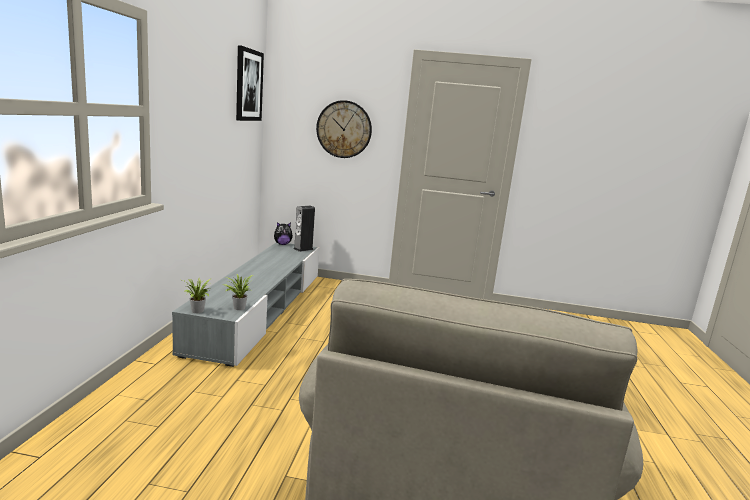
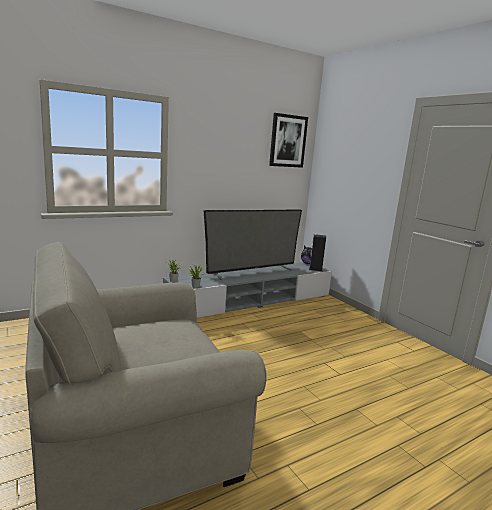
camera: 50 degrees right, 0 degrees up
(255, 270) = (252, 271): none -> television
(344, 129) = (358, 174): wall clock -> none

